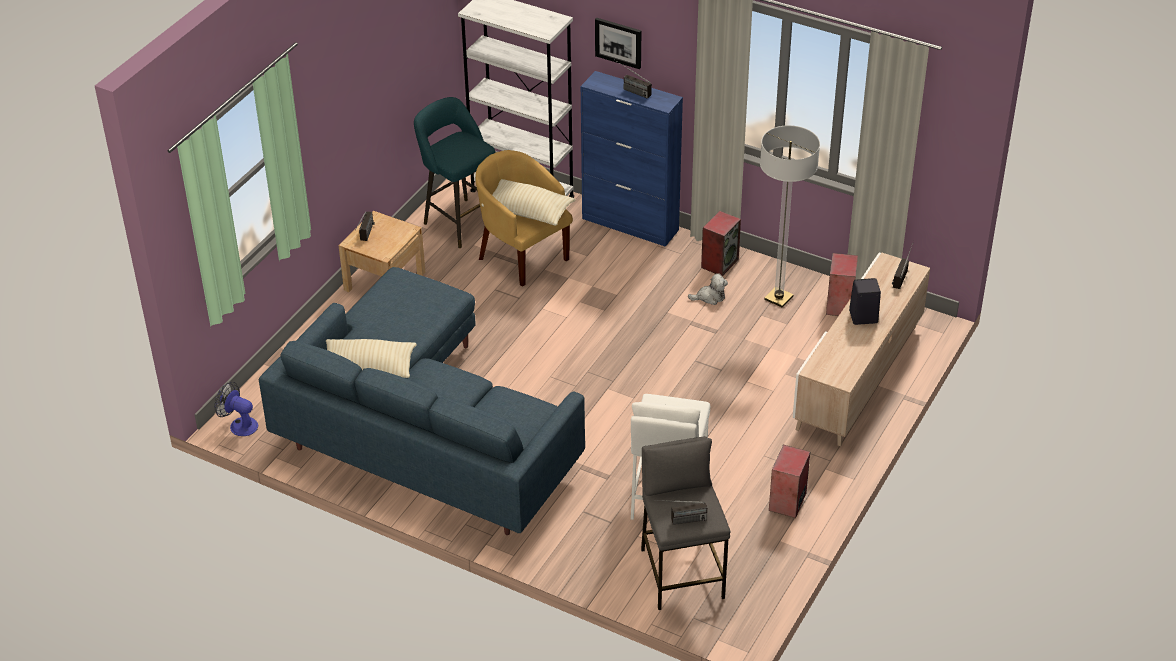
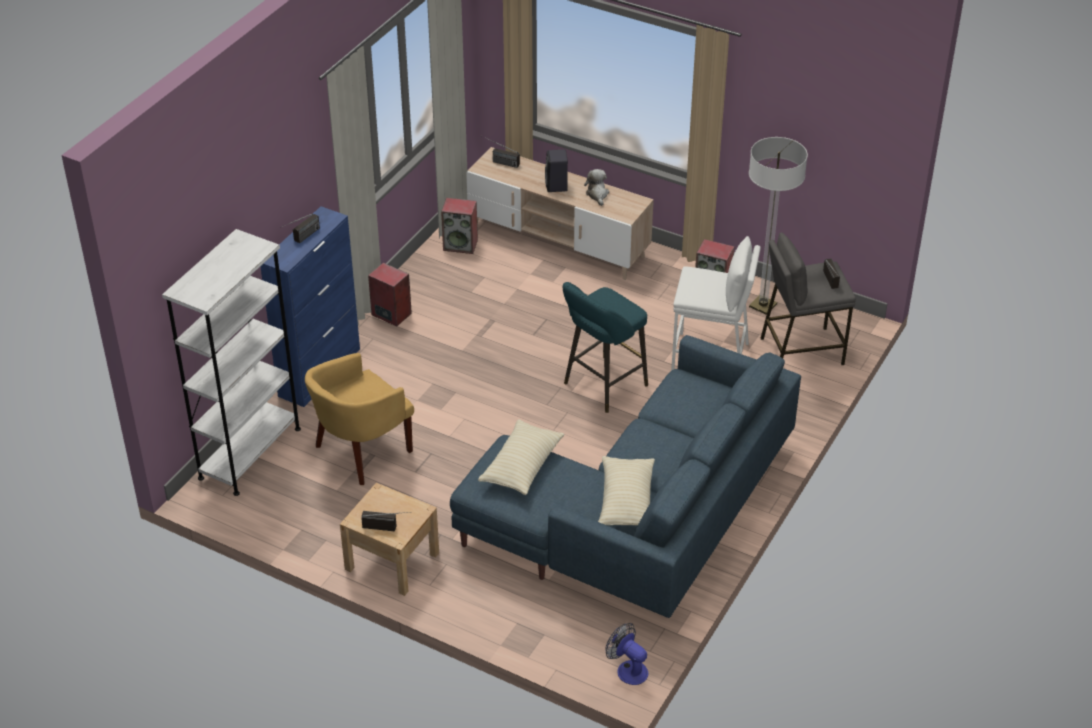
camera: 90 degrees left, 0 degrees up
(239, 425) = (628, 669): fan -> fan turned 105 degrees clockwise
(460, 221) = (292, 502): turquoise stool -> turquoise stool (602, 386)
(528, 212) = (369, 394): beige pillow -> beige pillow (521, 466)
(618, 42) = (266, 213): picture -> none
(710, 297) = (442, 322): plush toy -> plush toy (597, 194)
(778, 298) = (447, 280): floor lamp -> floor lamp (763, 306)

